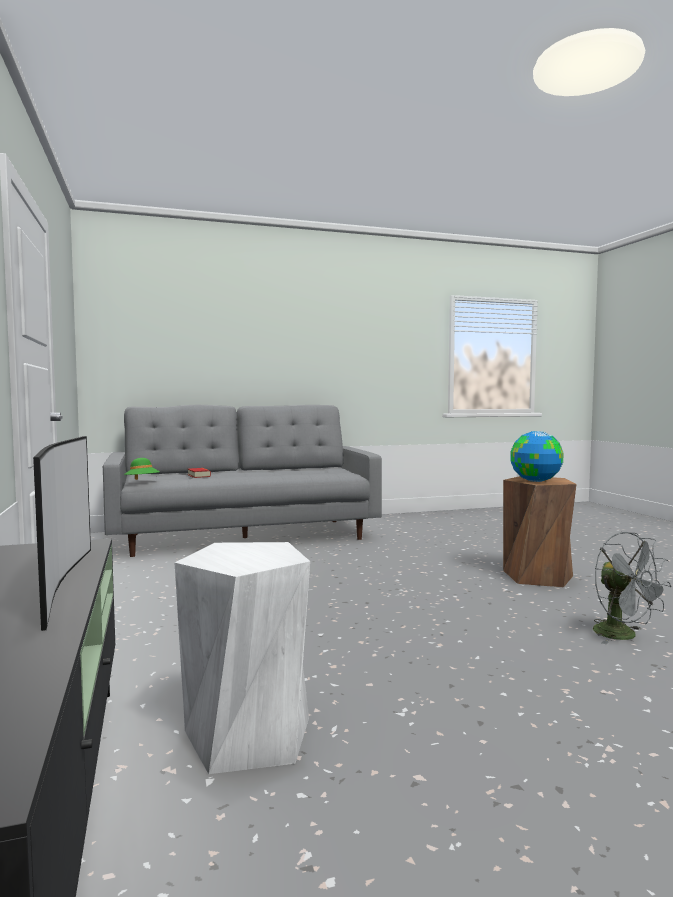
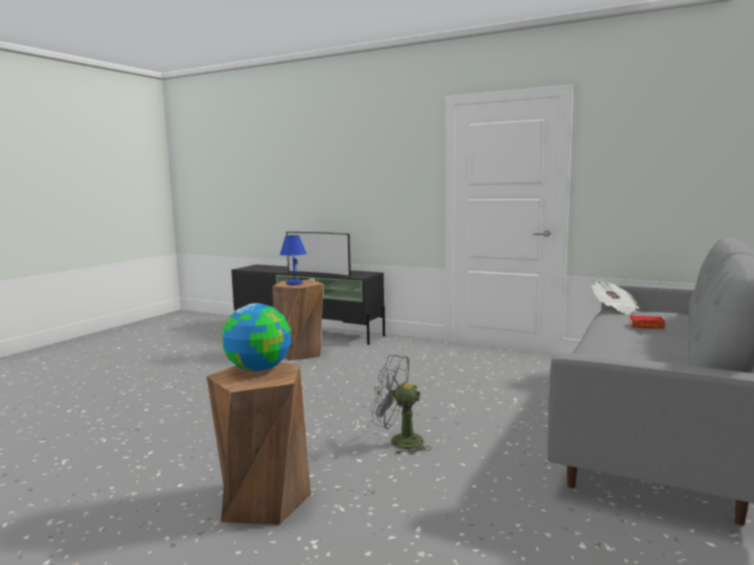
camera: 135 degrees right, 5 degrees up
(142, 481) = (614, 309): green hat -> newspaper
(249, 735) = (300, 352): white stool -> brown stool
(253, 556) = (294, 283): none -> blue table lamp
(623, 636) = (156, 446): grey fan -> grey fan (398, 442)

